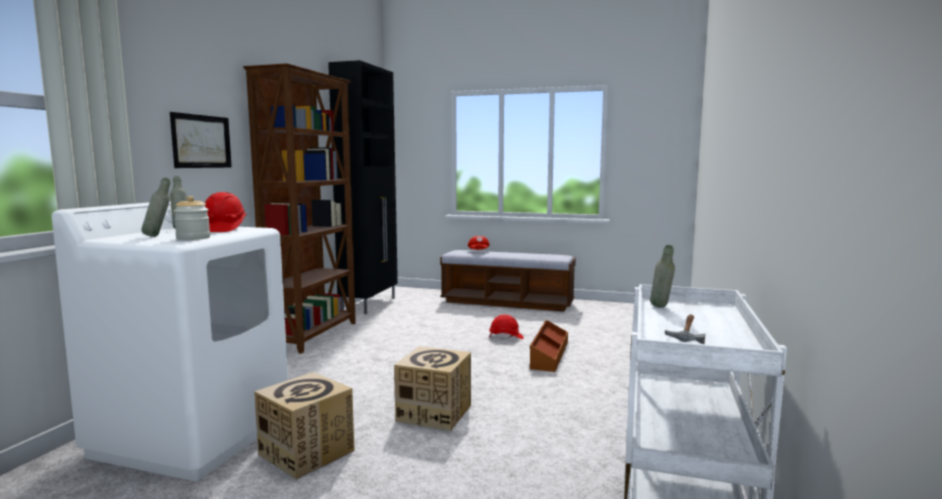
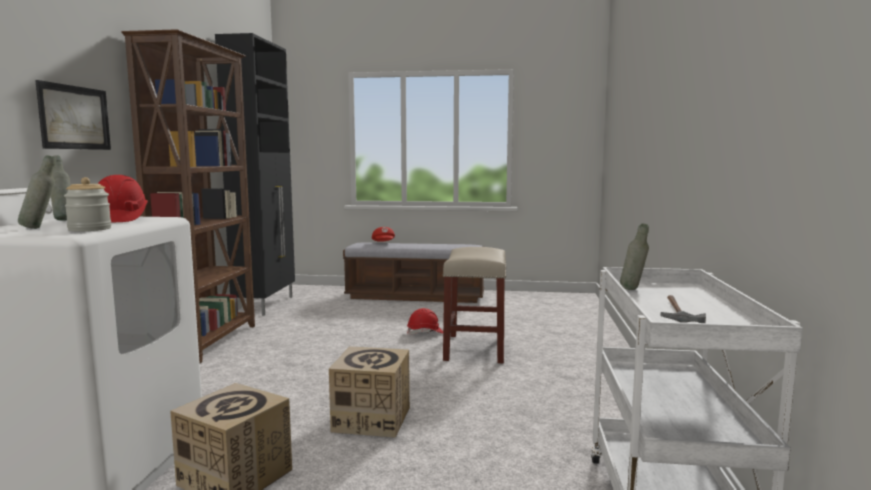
camera: 10 degrees left, 0 degrees up
(548, 354) = (475, 348): brown storage box -> beige stool

